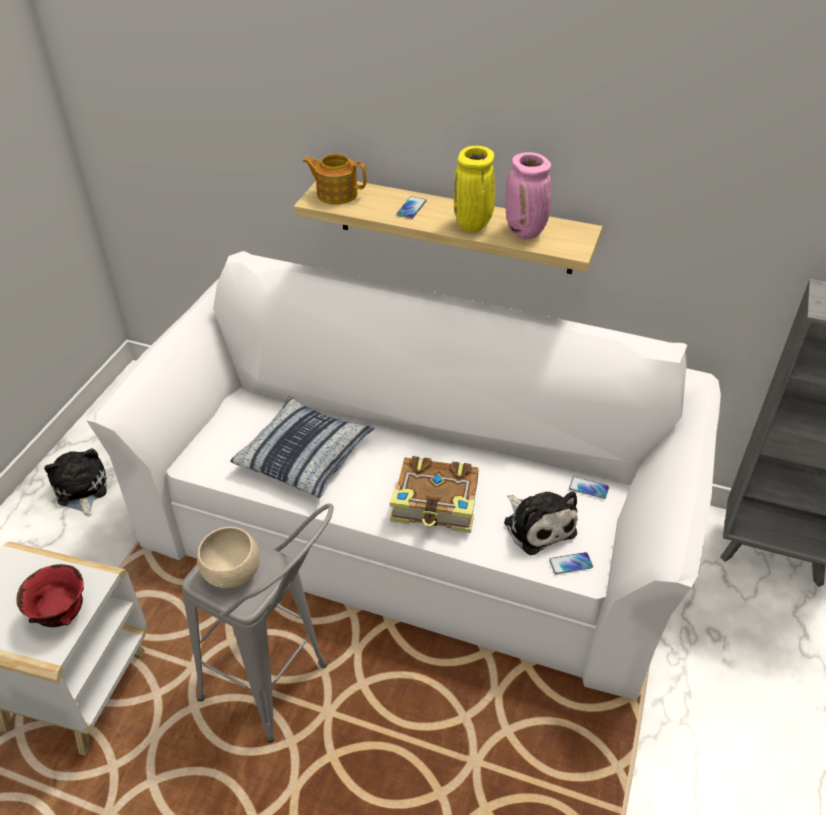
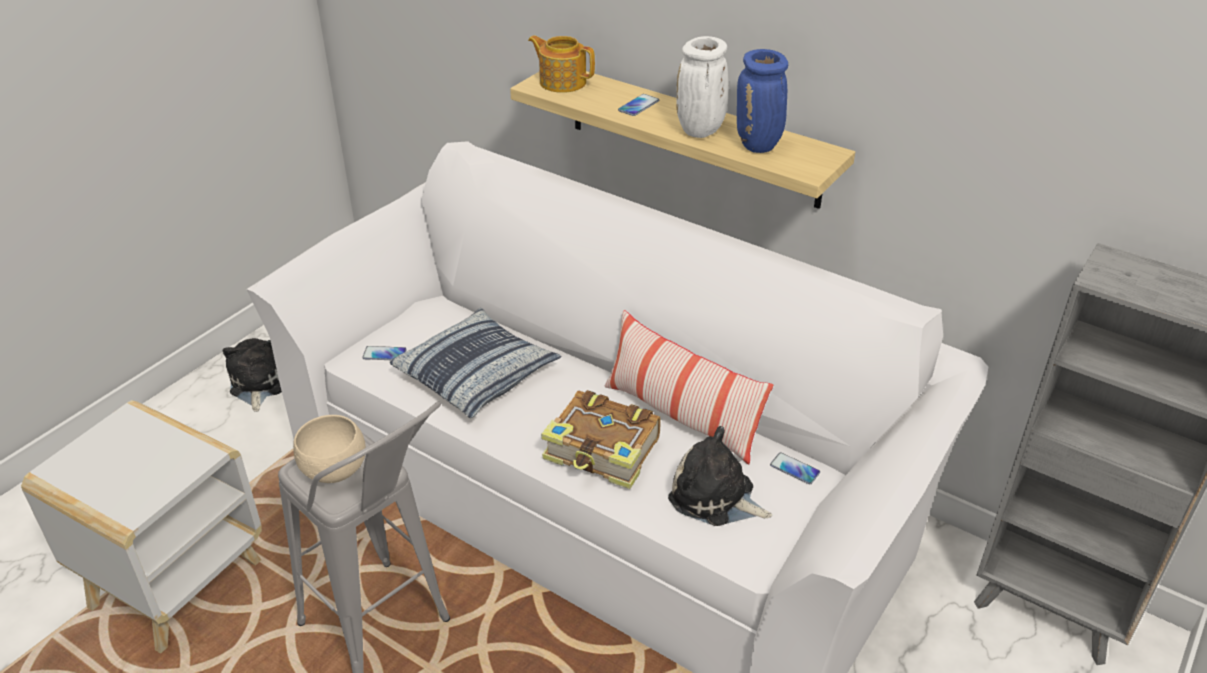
camera: 15 degrees right, 5 degrees down
(61, 616) = (154, 482): red bowl -> none
(473, 226) = (700, 132): yellow vase -> white vase
(486, 461) = (681, 417): none -> pillow
(525, 232) = (758, 146): pink vase -> blue vase
(537, 525) = (715, 497): plush toy -> plush toy turned 135 degrees clockwise
(570, 564) = (739, 547): phone -> phone (384, 354)

